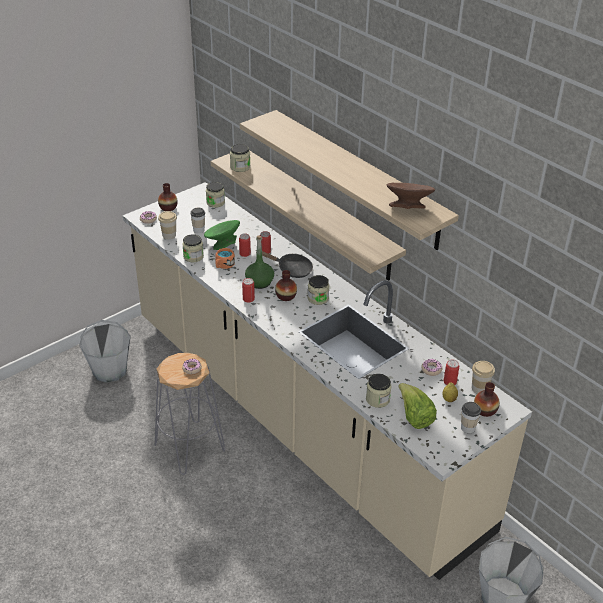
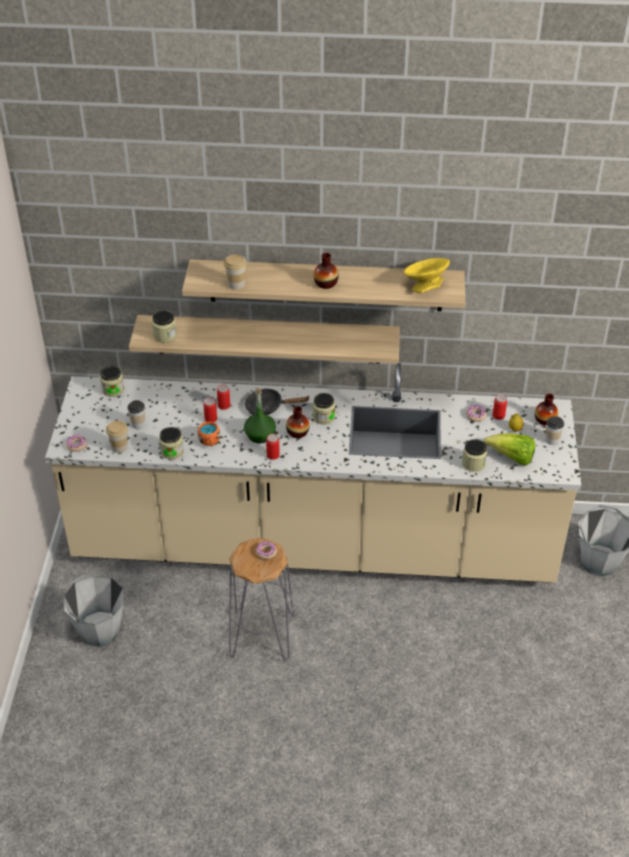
camera: 45 degrees left, 5 degrees up
(168, 207) = (77, 422): vase -> vase (325, 283)
(222, 244) = (179, 423): green bowl -> none
(291, 269) = (268, 407): black frying pan -> black frying pan turned 150 degrees counterclockwise
(408, 207) = (424, 286): brown bowl -> yellow bowl
(479, 388) = (521, 406): cup -> cup (236, 284)

